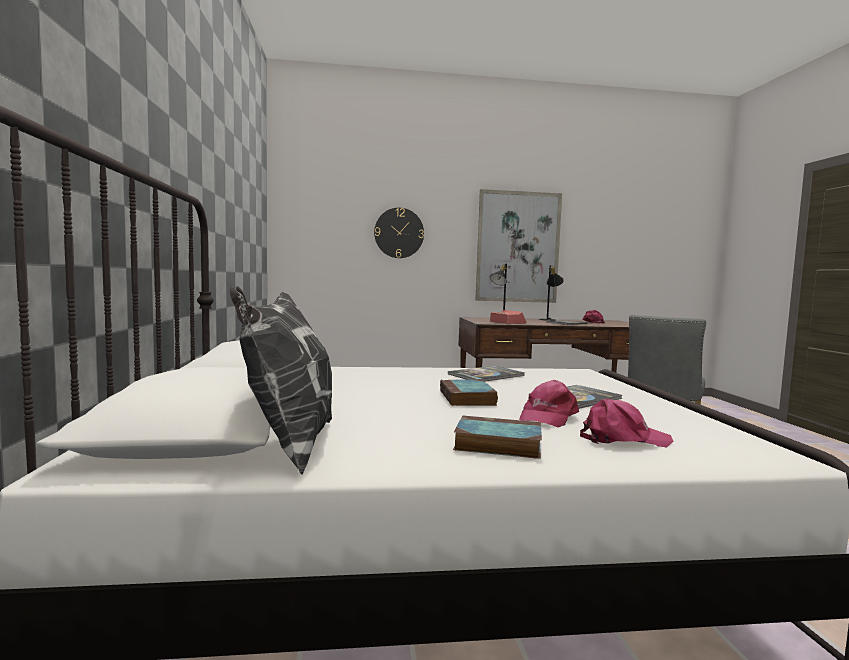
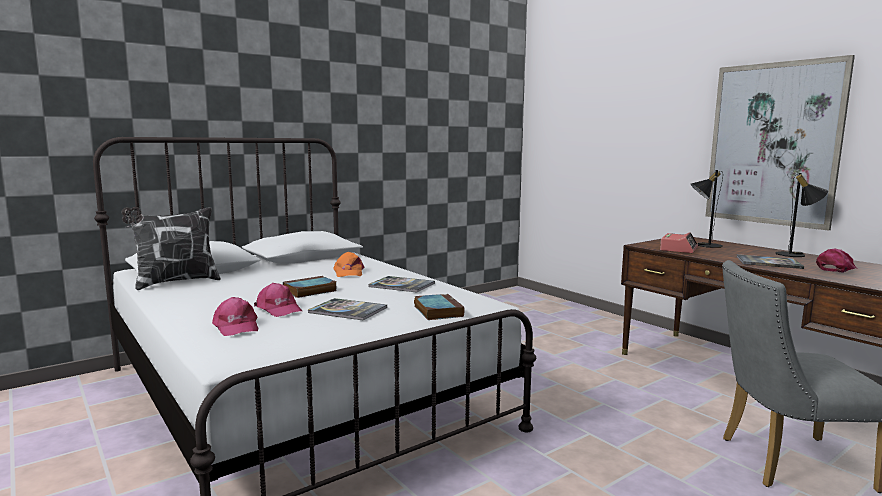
camera: 60 degrees right, 5 degrees up
(395, 379) = (348, 272): none -> orange cap
(399, 233) = (625, 131): wall clock -> none
(496, 444) = (202, 306): book -> book (437, 311)
(547, 416) = (278, 309): pink cap -> pink cap turned 135 degrees counterclockwise

